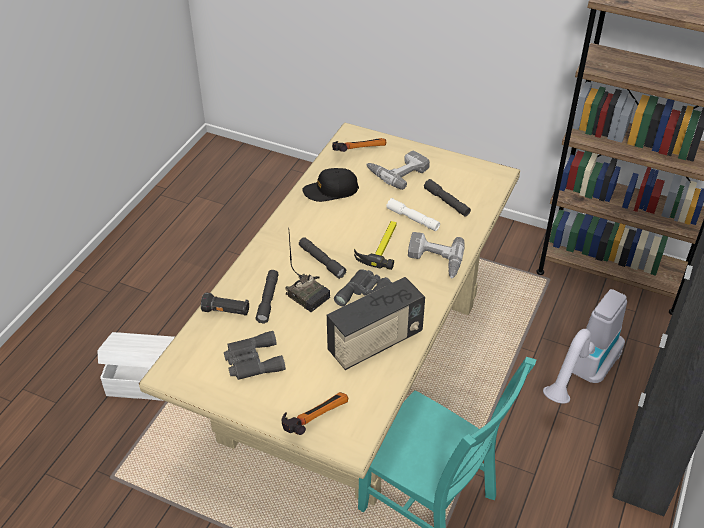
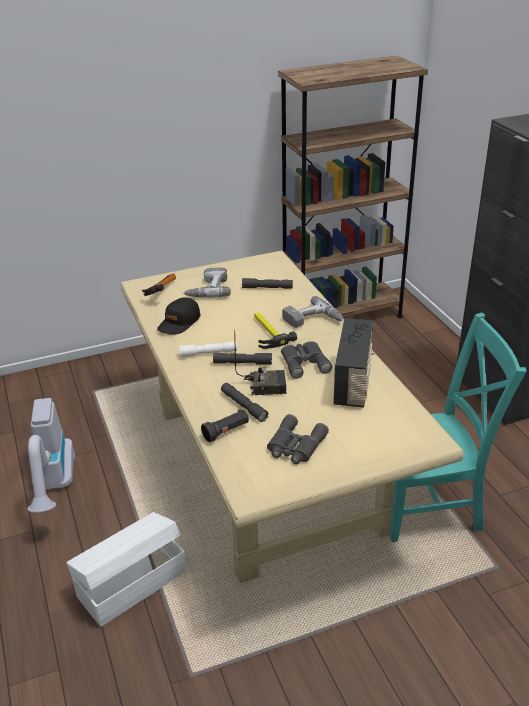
camera: 45 degrees left, 10 degrees down
(313, 418) = (388, 446): hammer -> none
(413, 219) = (262, 307): white flashlight -> white flashlight (208, 353)
(582, 376) = (403, 377): vacuum cleaner -> vacuum cleaner (54, 487)

